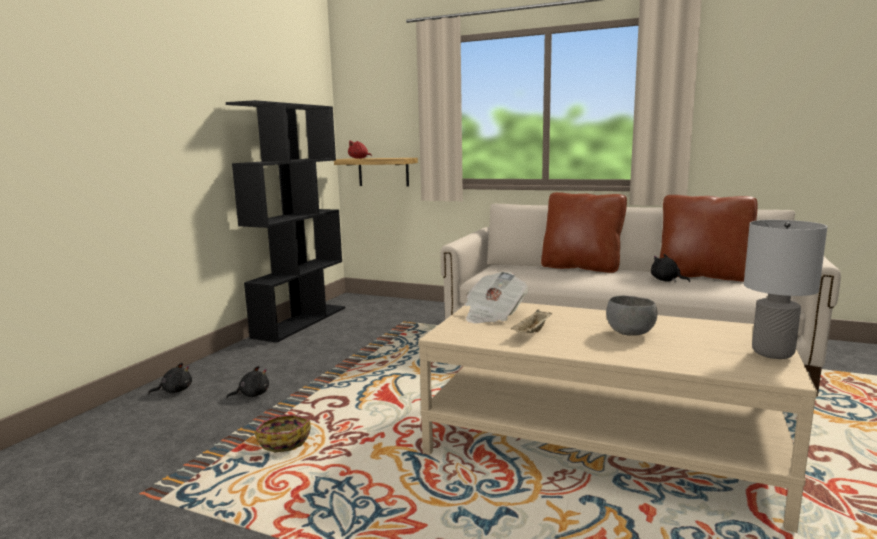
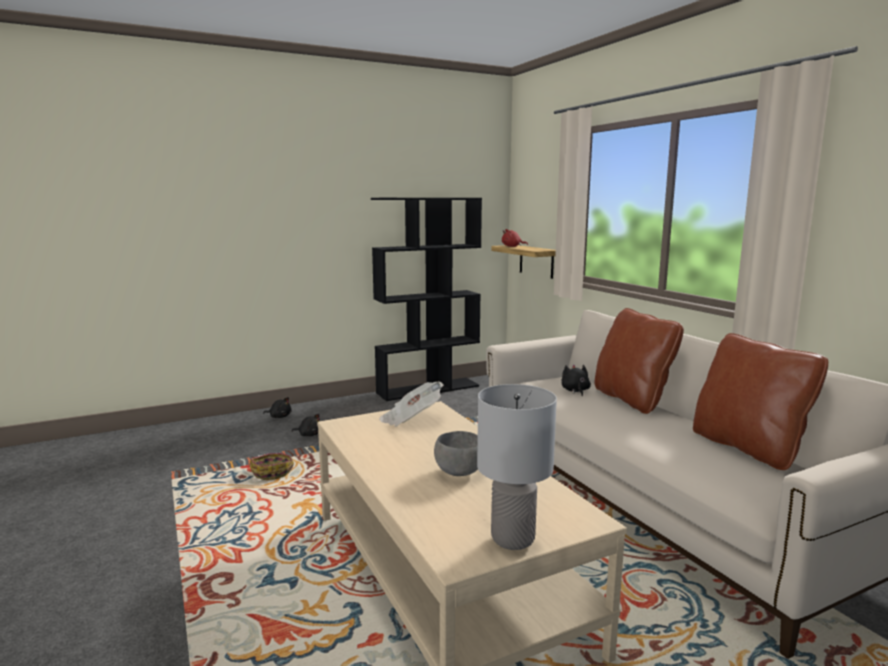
camera: 40 degrees right, 0 degrees up
(532, 333) = (394, 443): beige tray -> none
(666, 281) = (671, 439): black plush toy -> black plush toy (575, 391)

